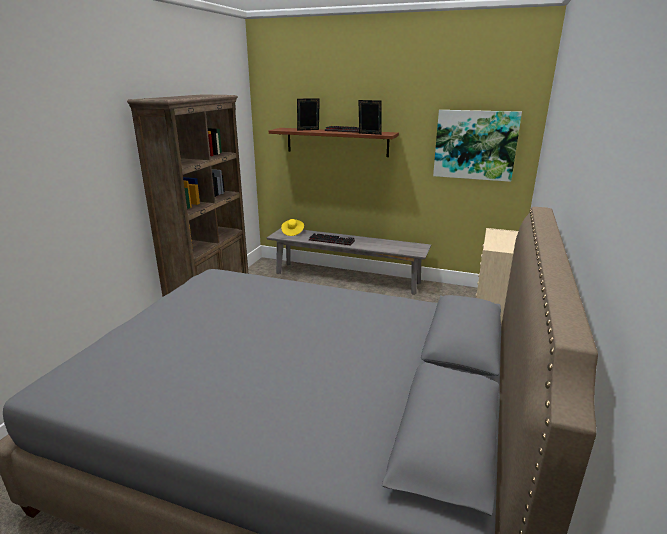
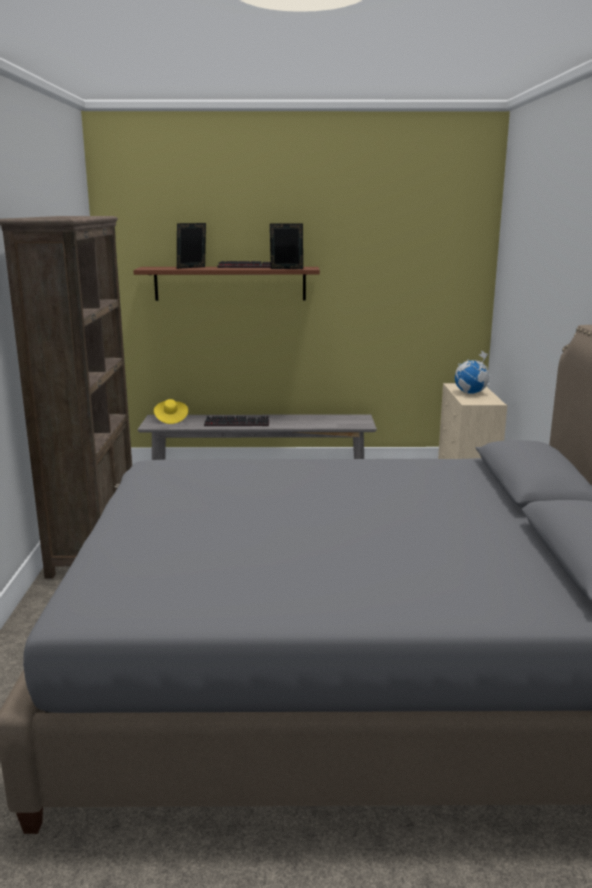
camera: 20 degrees left, 5 degrees down
(475, 145) = (418, 278): picture -> none
(500, 239) = (471, 393): none -> globe

